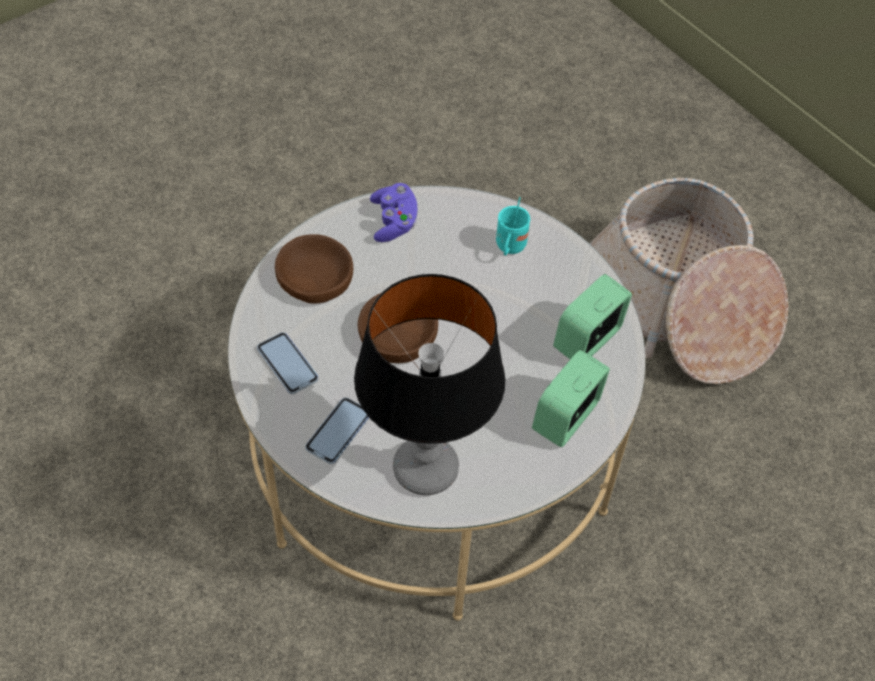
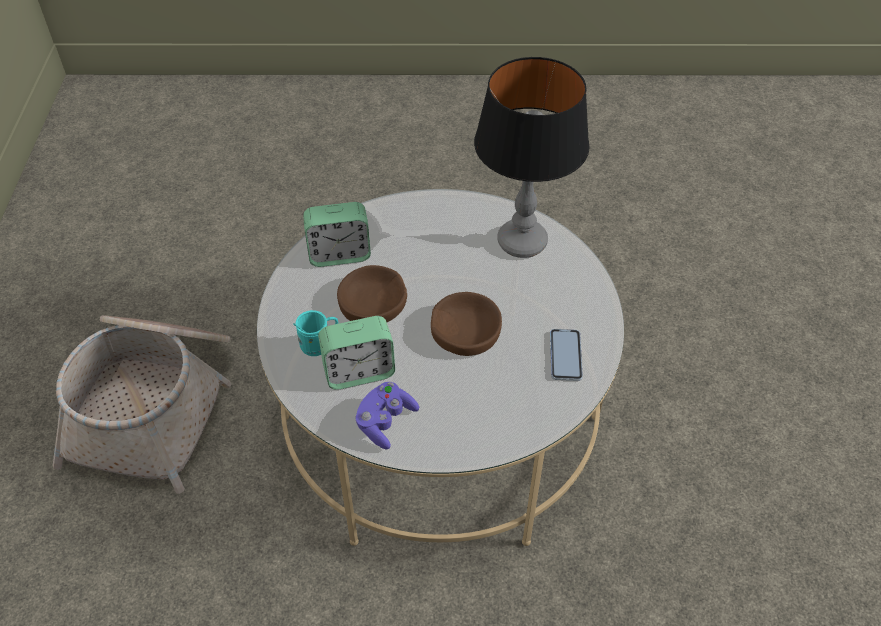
camera: 140 degrees left, 5 degrees down
(314, 277) = (492, 412): brown bowl -> brown bowl (373, 303)
(338, 431) = (562, 292): phone -> none
(566, 417) = (405, 222): alarm clock -> alarm clock (359, 372)

